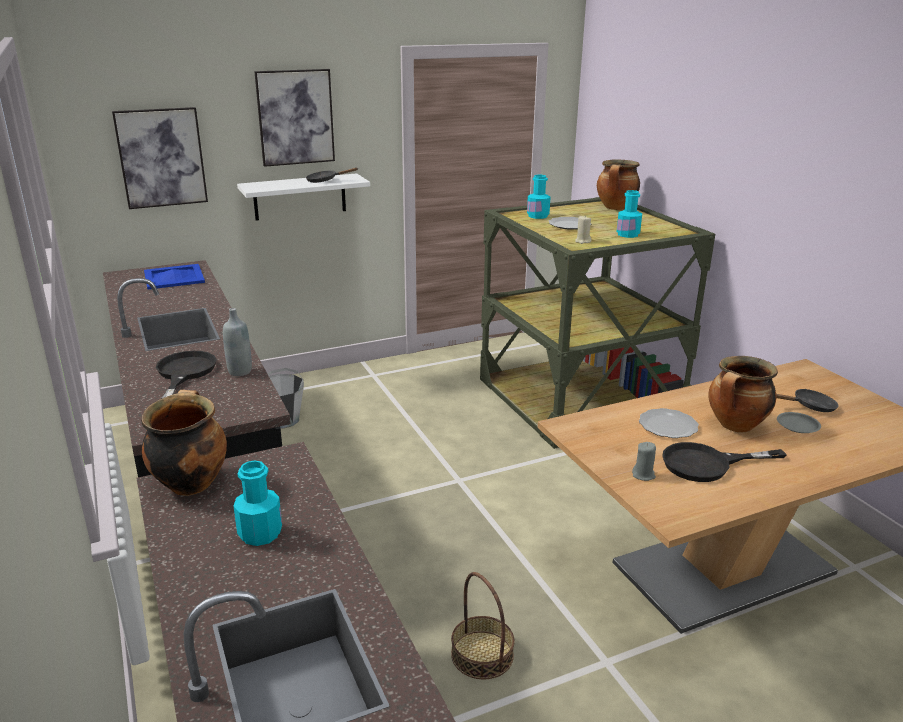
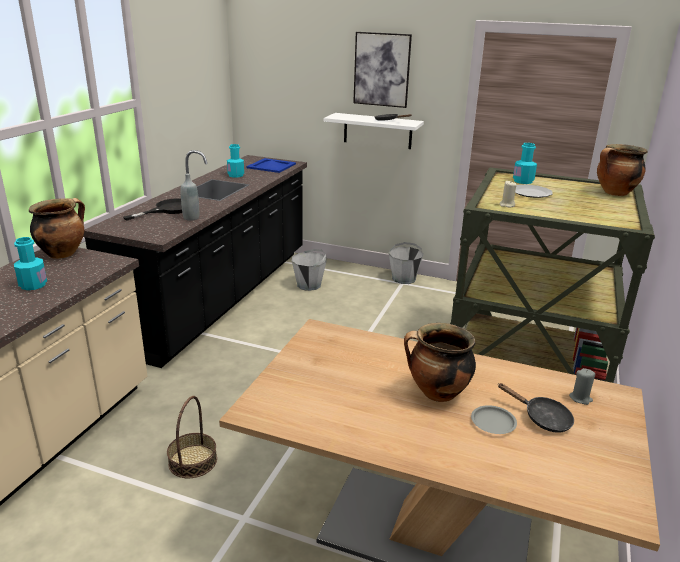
camera: 45 degrees right, 0 degrees up
(161, 158) = (290, 86): picture -> none
(368, 370) = (404, 279): none -> grey bucket
(627, 234) = (563, 212): turquoise bottle -> turquoise bottle (236, 175)
(643, 475) = (295, 380): grey candle -> grey candle (580, 398)
(667, 426) = (384, 365): plate -> none
(707, 464) = (352, 400): black frying pan -> none

